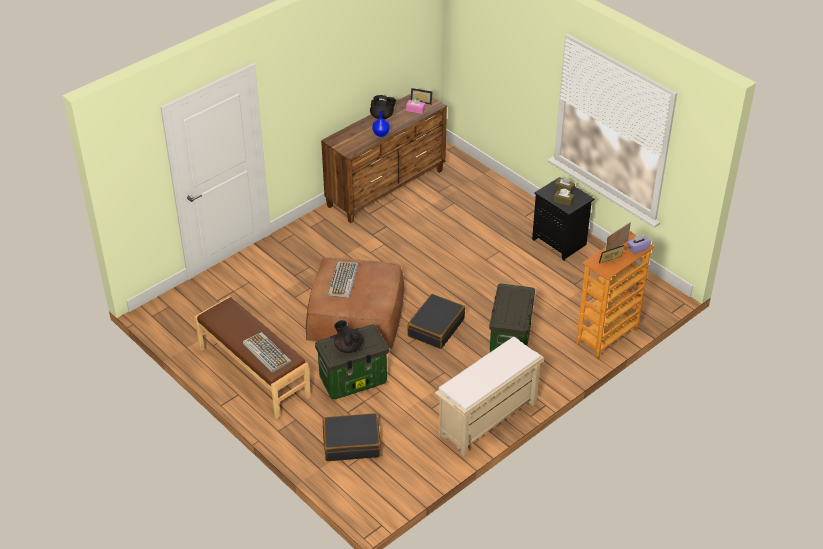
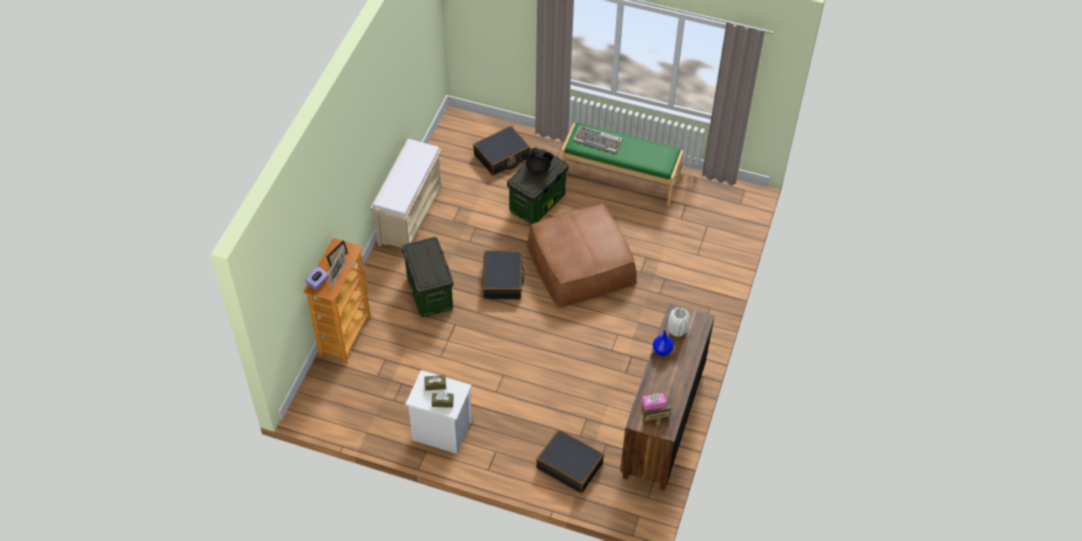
camera: 150 degrees right, 10 degrees up
(253, 373) = (620, 178): brown bench -> green bench
(343, 280) = (595, 239): keyboard -> none
(359, 140) = (677, 331): none -> white vase
(382, 116) = (680, 377): black teapot -> none
(475, 190) = (570, 465): none -> black suitcase
(560, 242) = (440, 431): black nightstand -> white nightstand

